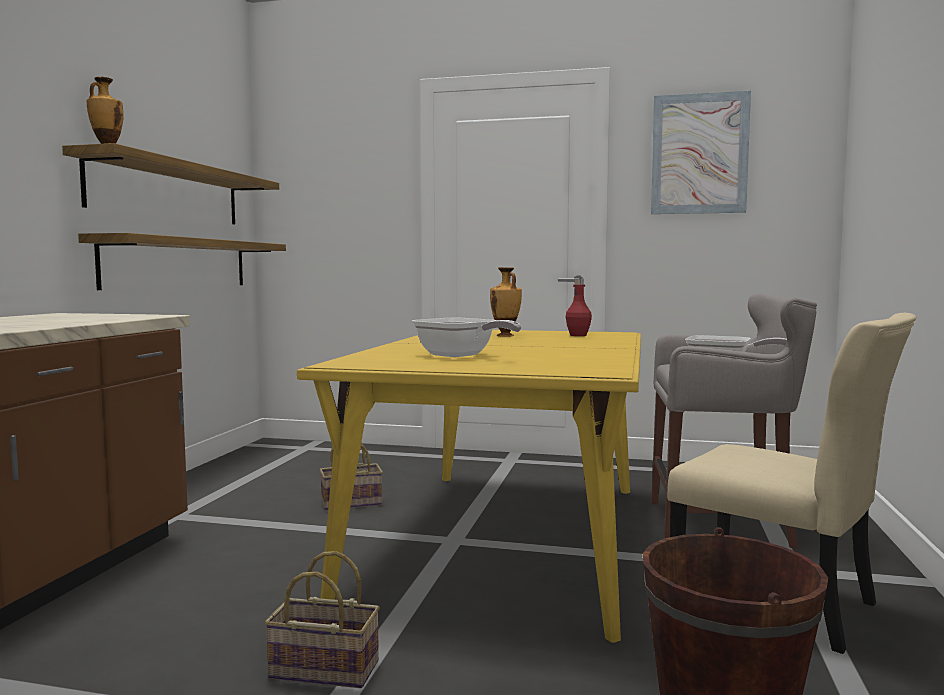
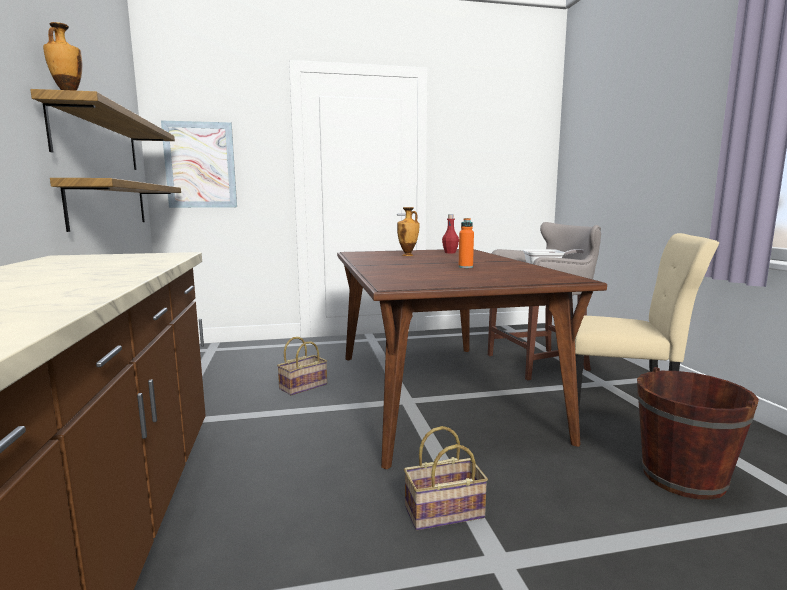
camera: 25 degrees left, 5 degrees up
(460, 356) = (445, 273): frying pan -> none
(507, 539) = (438, 393): yellow dining table -> brown dining table
(518, 351) = (465, 267): none -> orange bottle
(699, 154) = (482, 132): picture -> picture (200, 165)

